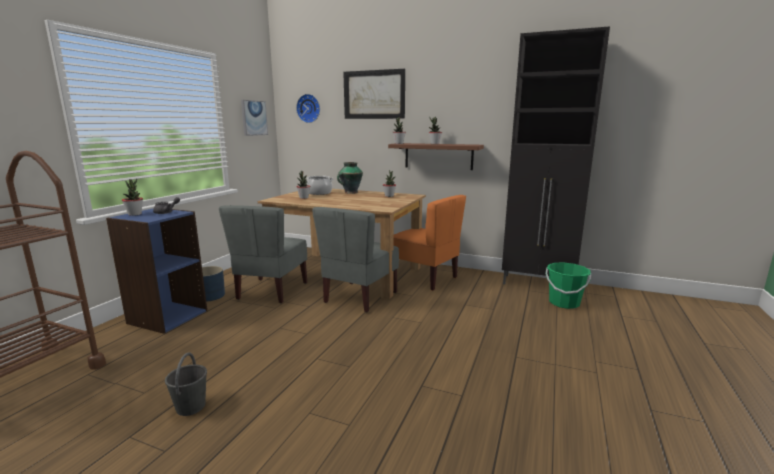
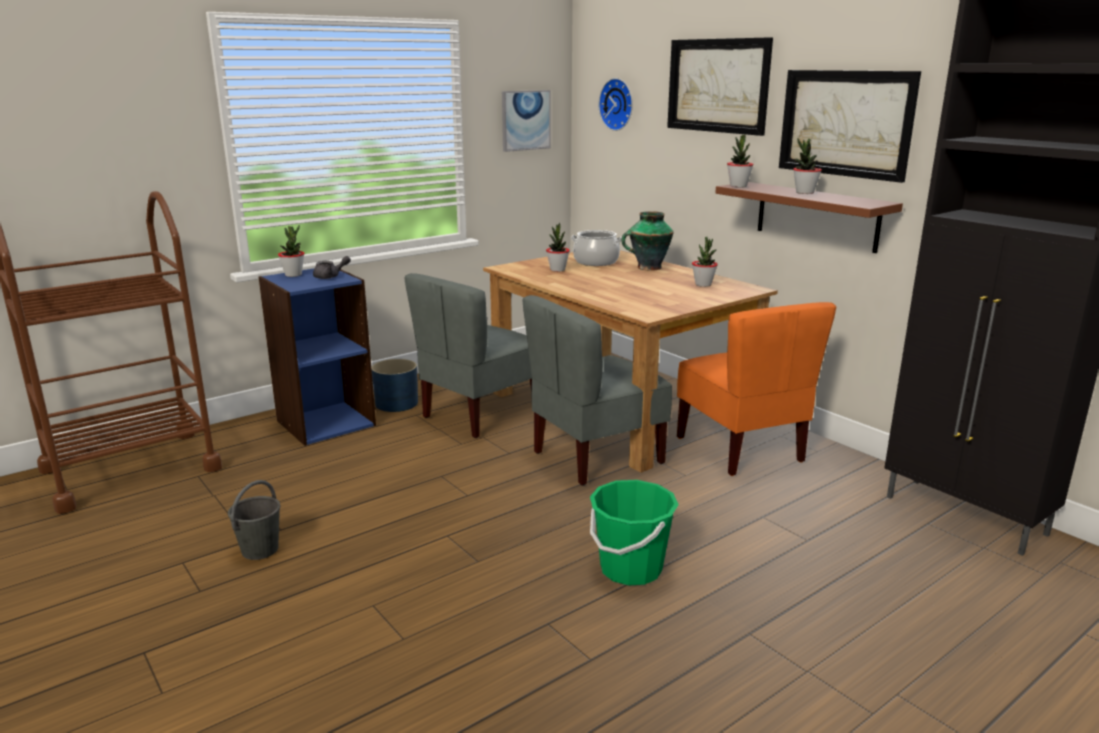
camera: 30 degrees right, 5 degrees up
(450, 109) = (845, 123): none -> picture
(564, 303) = (976, 569): green bucket -> green bucket (630, 569)

